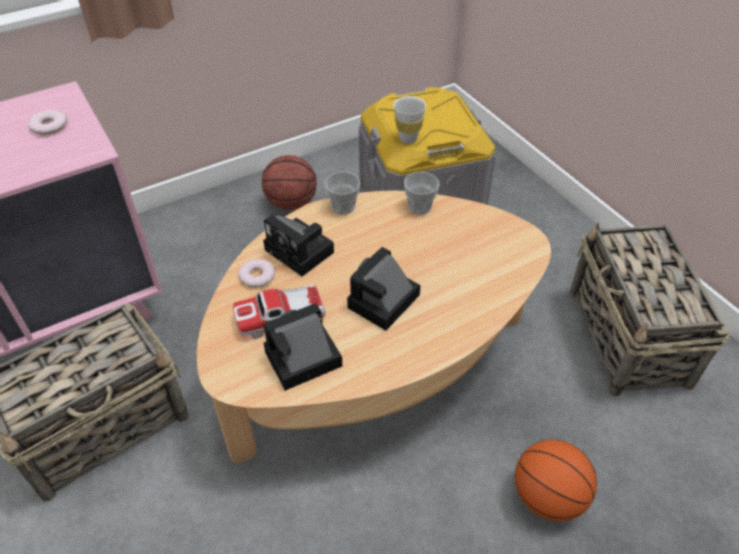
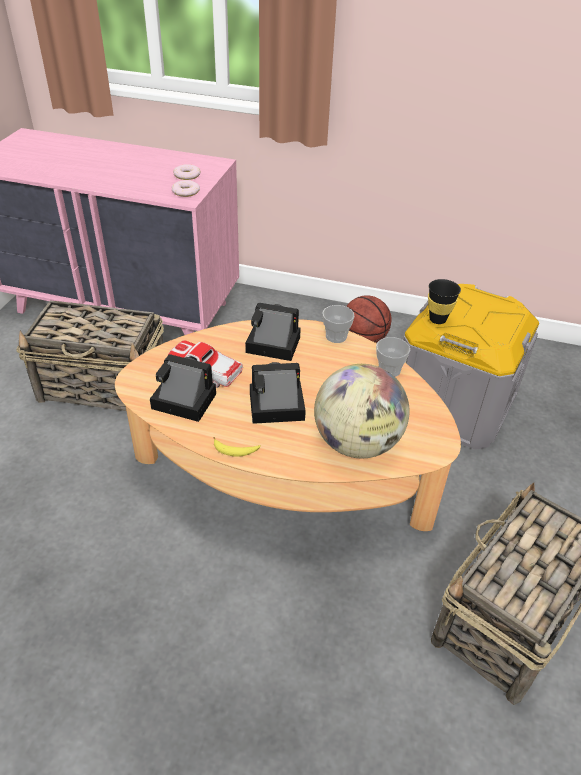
camera: 45 degrees right, 5 degrees down
(257, 276) = (226, 340): donut -> donut (185, 191)
(302, 252) = (270, 345): camera -> camera turned 105 degrees clockwise
(406, 364) = (235, 450): none -> banana
(408, 139) = (437, 319): white cup -> black cup
(478, 282) = (357, 443): none -> globe
(546, 497) = (283, 654): basketball -> none

